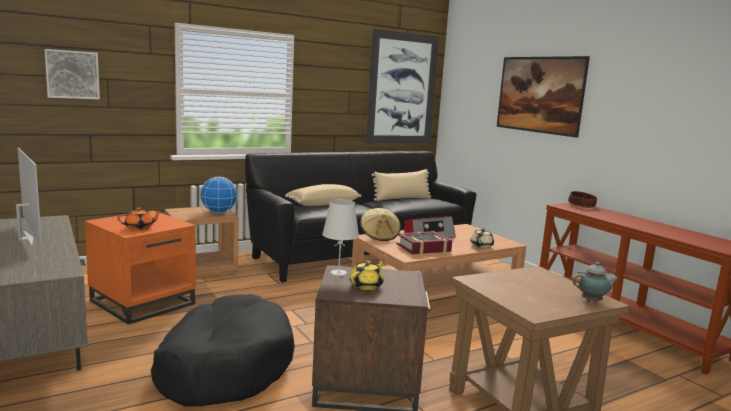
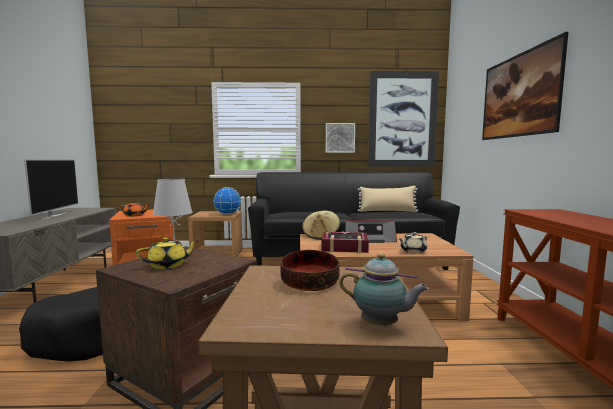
camera: 30 degrees right, 5 degrees down
(72, 74) = (148, 121): picture -> picture (340, 138)
(322, 204) = (307, 211): beige pillow -> none
(581, 205) = (556, 211): bowl -> bowl (309, 282)

